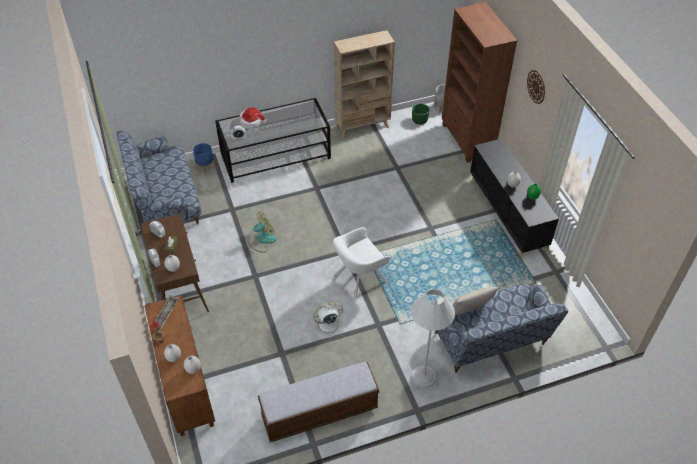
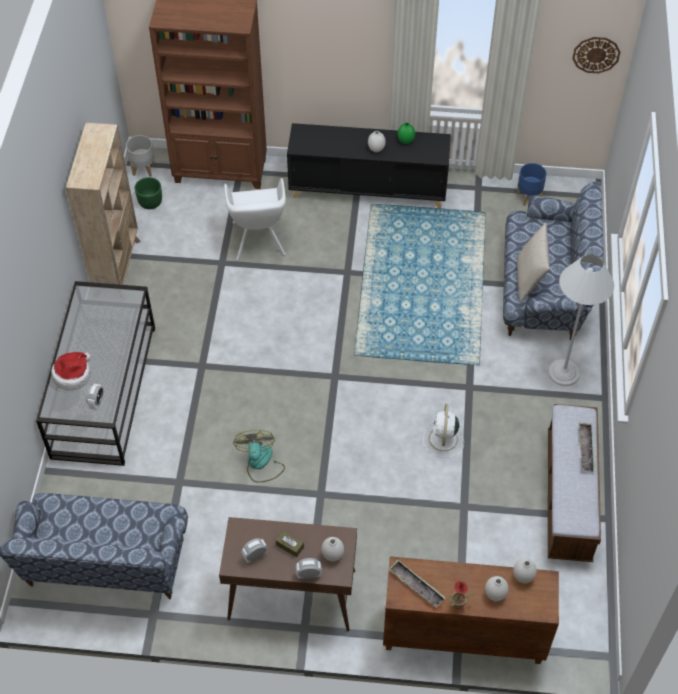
camera: 65 degrees left, 5 degrees up
(206, 167) = (69, 489): blue planter -> blue planter (529, 197)
(336, 391) = (586, 449): none -> tray
(359, 279) = (389, 379): white armchair -> white armchair (259, 241)
(536, 86) = (320, 29): wall clock -> wall clock (596, 54)

